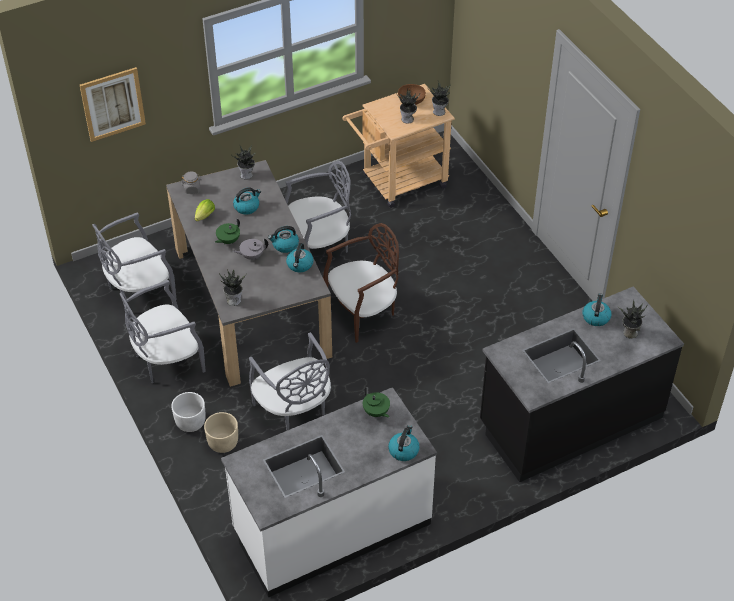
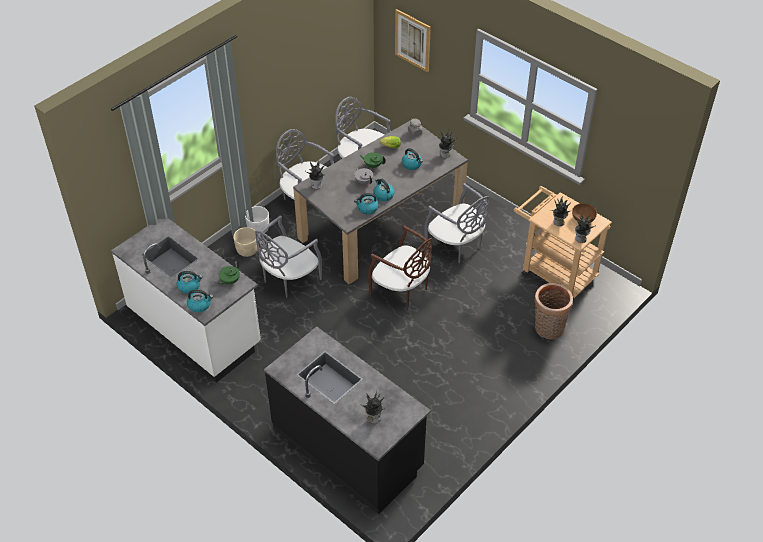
camera: 70 degrees right, 0 degrees up
(475, 213) = (548, 330): none -> basket
(596, 317) = (381, 391): kettle -> kettle (189, 286)

